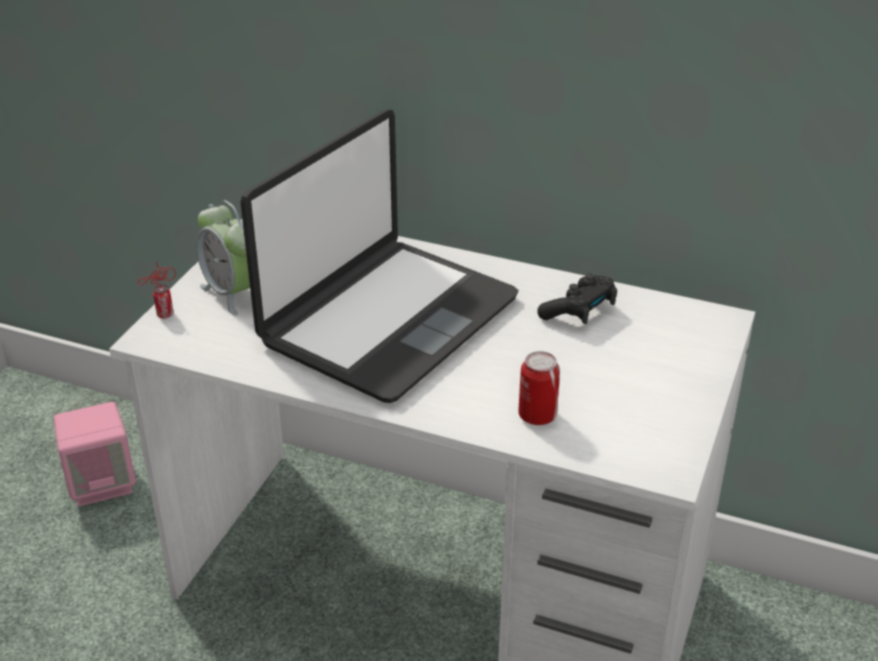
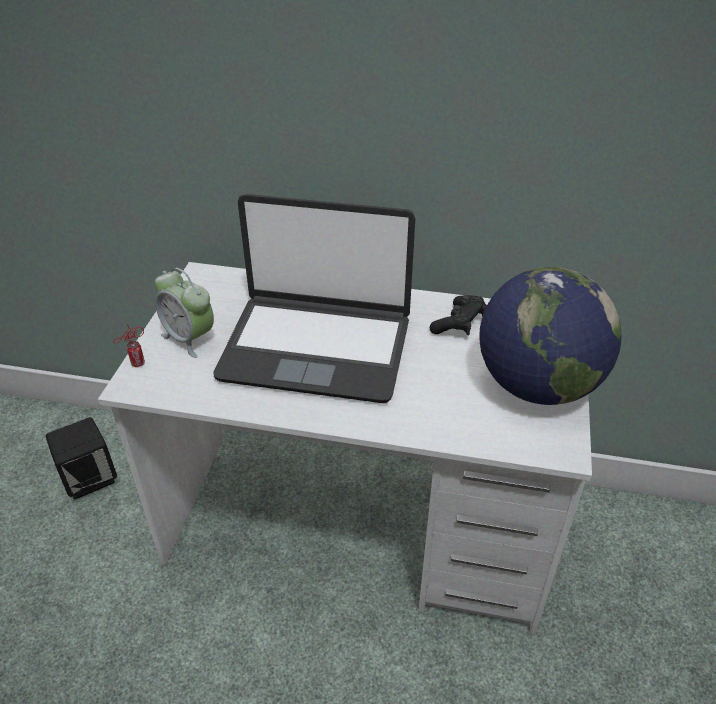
camera: 10 degrees left, 5 degrees up
(102, 483) = (90, 478): pink speaker -> black speaker
(387, 320) = (316, 347): laptop -> laptop turned 75 degrees clockwise
(537, 415) = (453, 416): can -> none
(658, 393) = (537, 385): none -> globe

